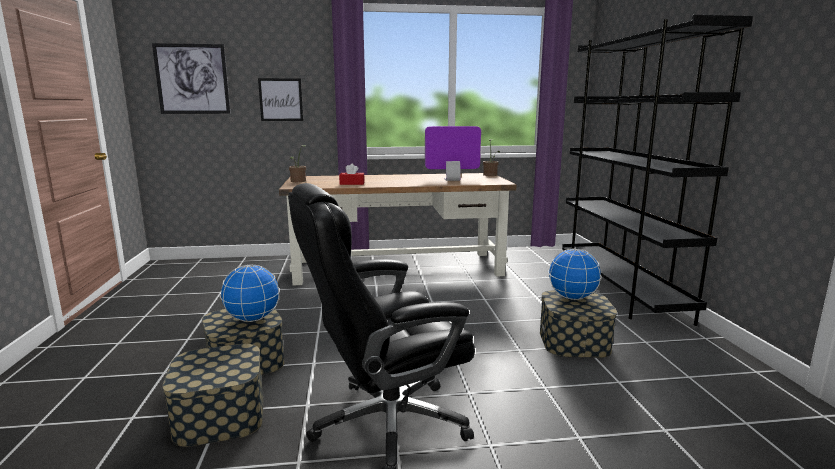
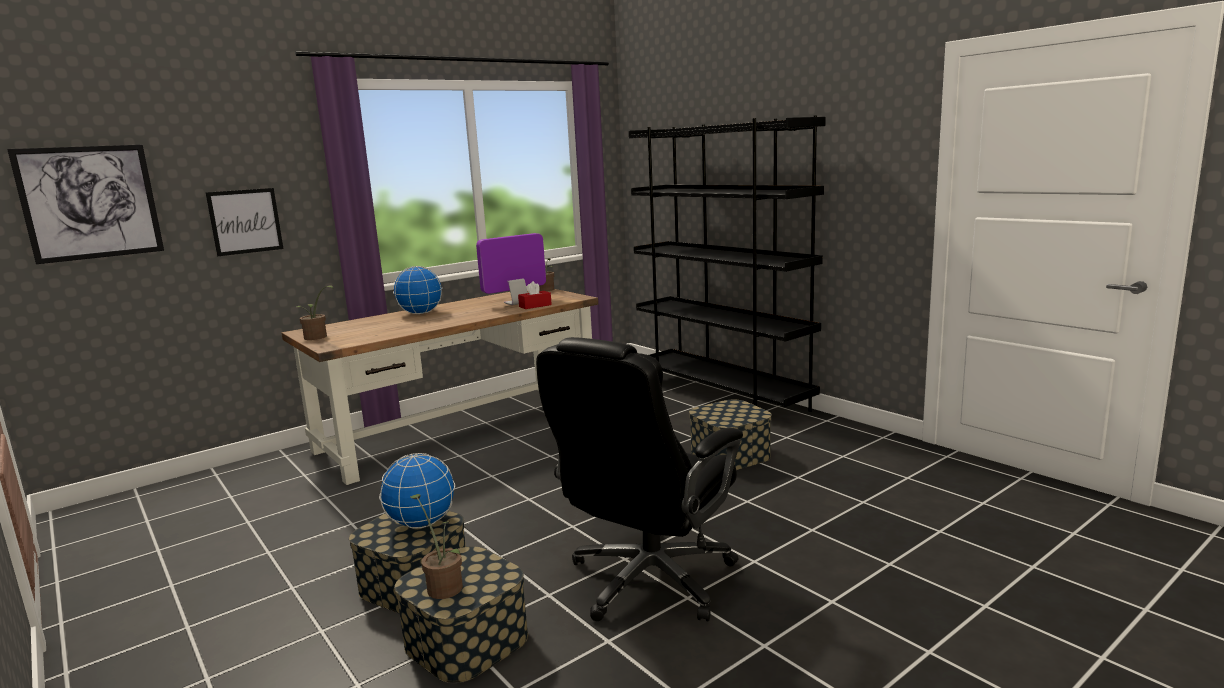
camera: 30 degrees left, 0 degrees up
(199, 366) = (443, 586): none -> potted plant
(352, 183) = (402, 328): red tissue box -> red tissue box (535, 306)
(572, 297) = (720, 409): globe -> globe (420, 313)

